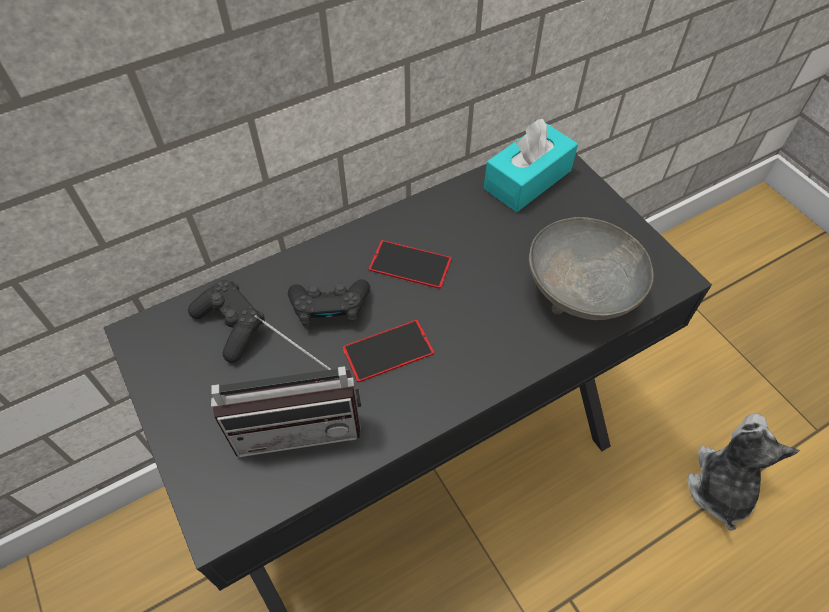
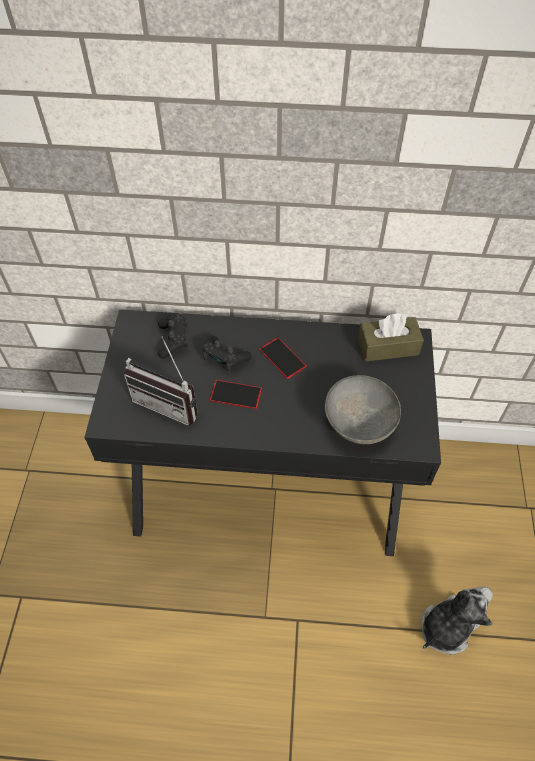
camera: 35 degrees right, 0 degrees up
(527, 179) = (388, 346): turquoise tissue box -> brown tissue box

